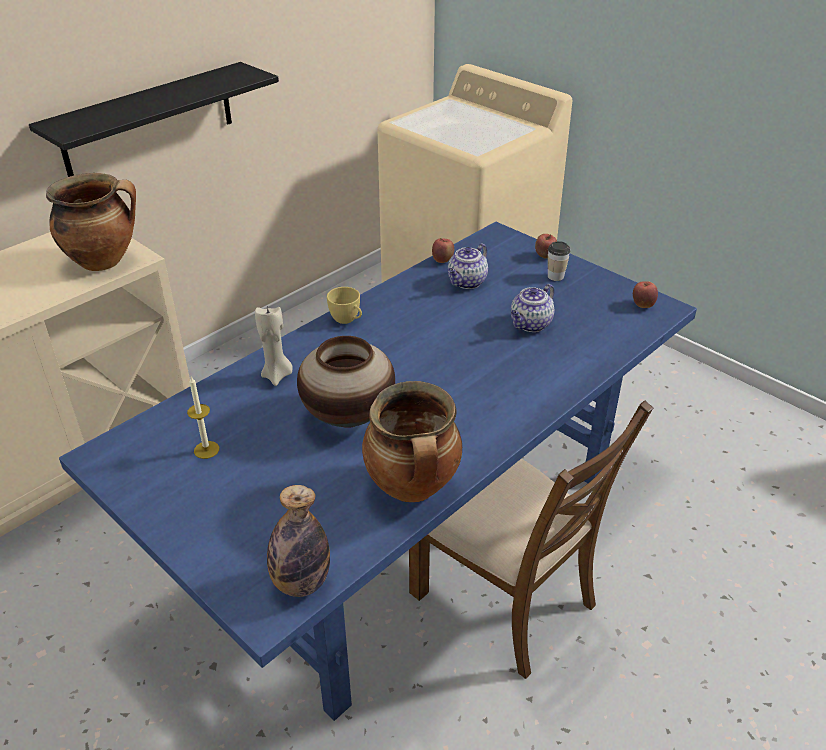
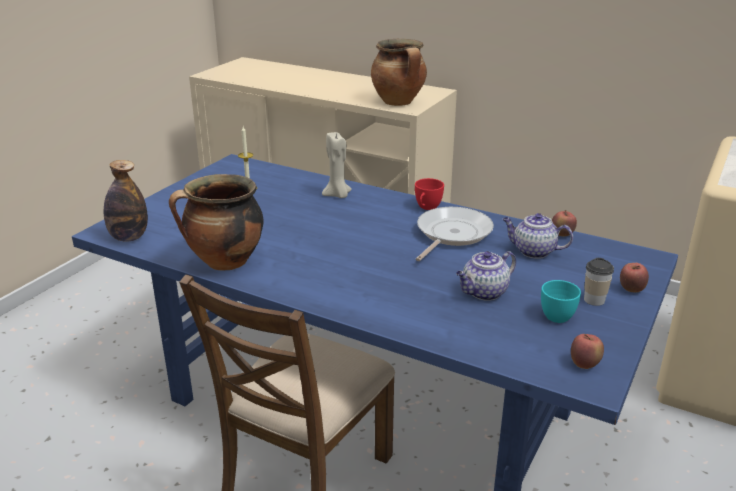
camera: 75 degrees right, 10 degrees down
(148, 120) = (526, 42): black shelf -> none
(347, 320) = (427, 208): yellow cup -> red cup
(349, 416) = (301, 227): vase -> none
(414, 318) = (451, 234): none -> frying pan
(530, 325) = (484, 293): teapot -> teapot turned 60 degrees counterclockwise
(574, 297) = (560, 315): none -> turquoise cup

